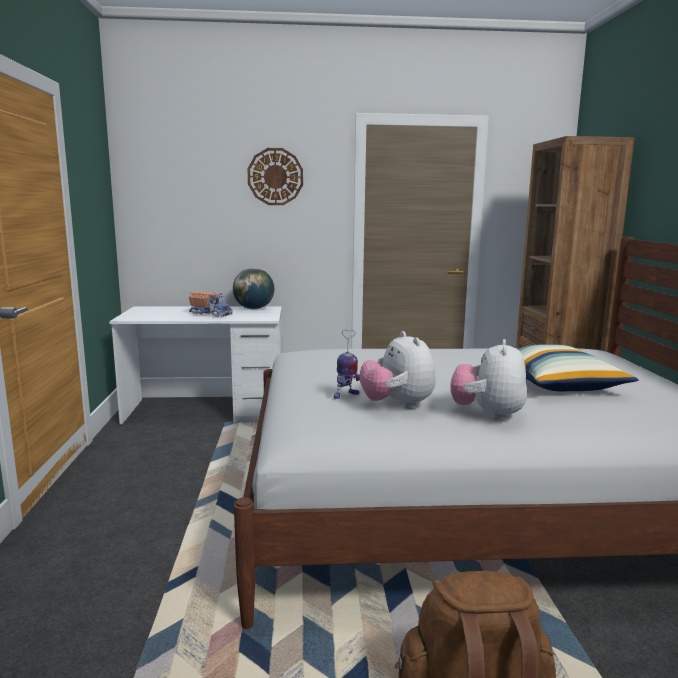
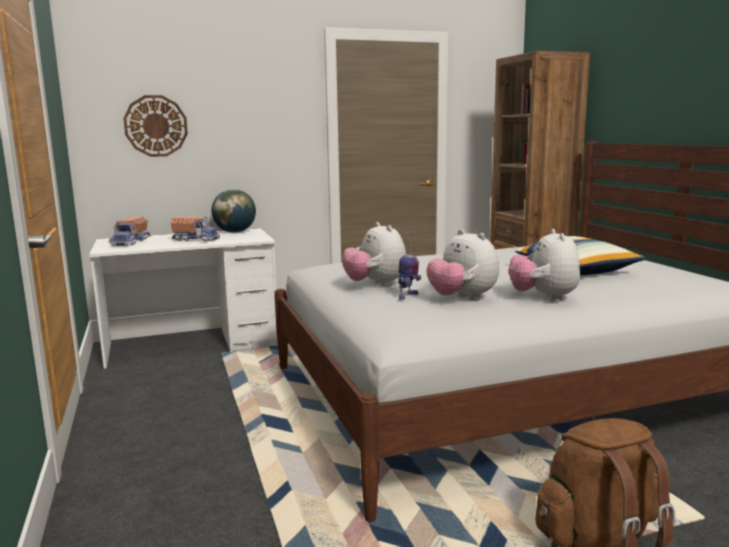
camera: 15 degrees left, 0 degrees up
(155, 312) = (131, 242): none -> toy truck
(275, 177) = (246, 93): wall clock -> wall clock (156, 126)
(328, 378) = (375, 285): none -> plush toy

